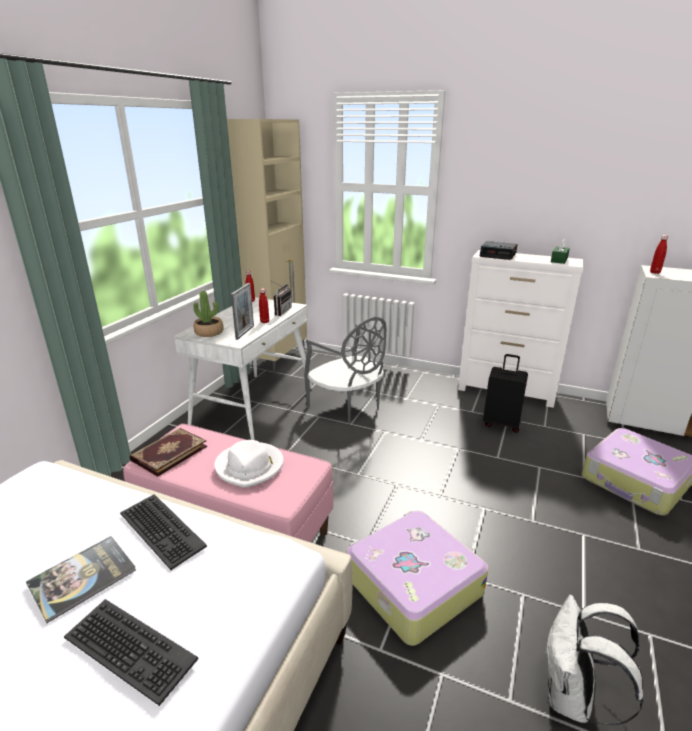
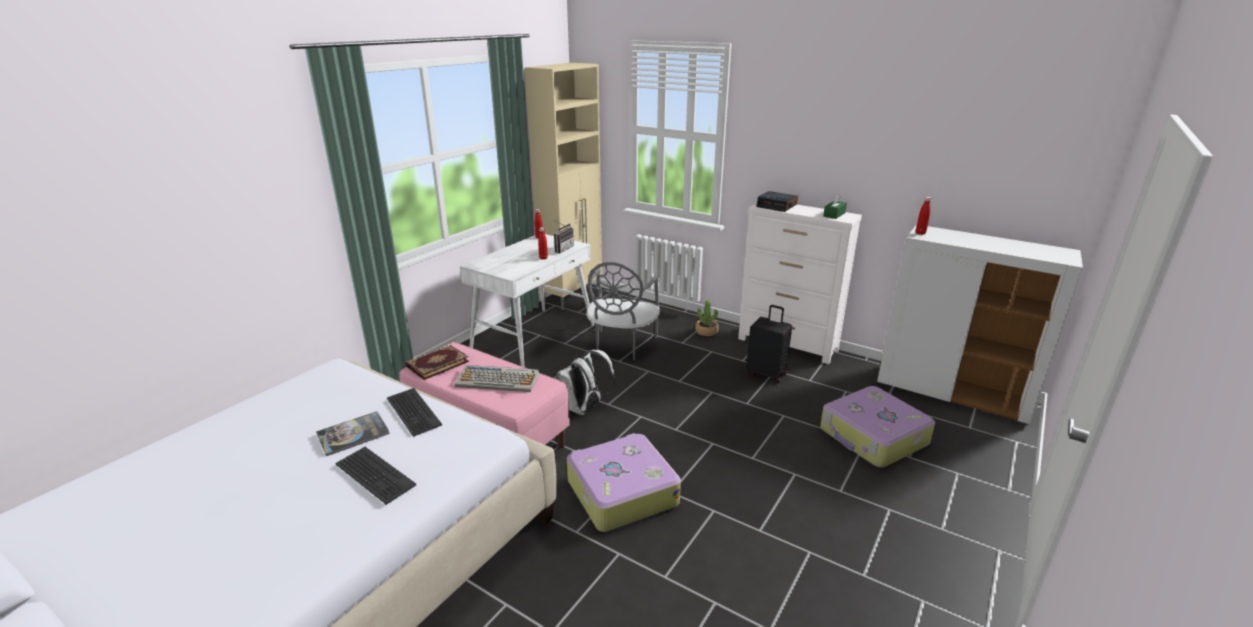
camera: 10 degrees right, 0 degrees up
(209, 332) = (490, 265): potted plant -> potted plant (706, 332)
(245, 332) = (522, 267): picture frame -> none
(250, 466) = (498, 380): white hat -> keyboard
(347, 407) = (621, 346): grey chair -> grey chair turned 45 degrees clockwise
(572, 697) = (716, 582): white backpack -> white backpack (584, 409)

